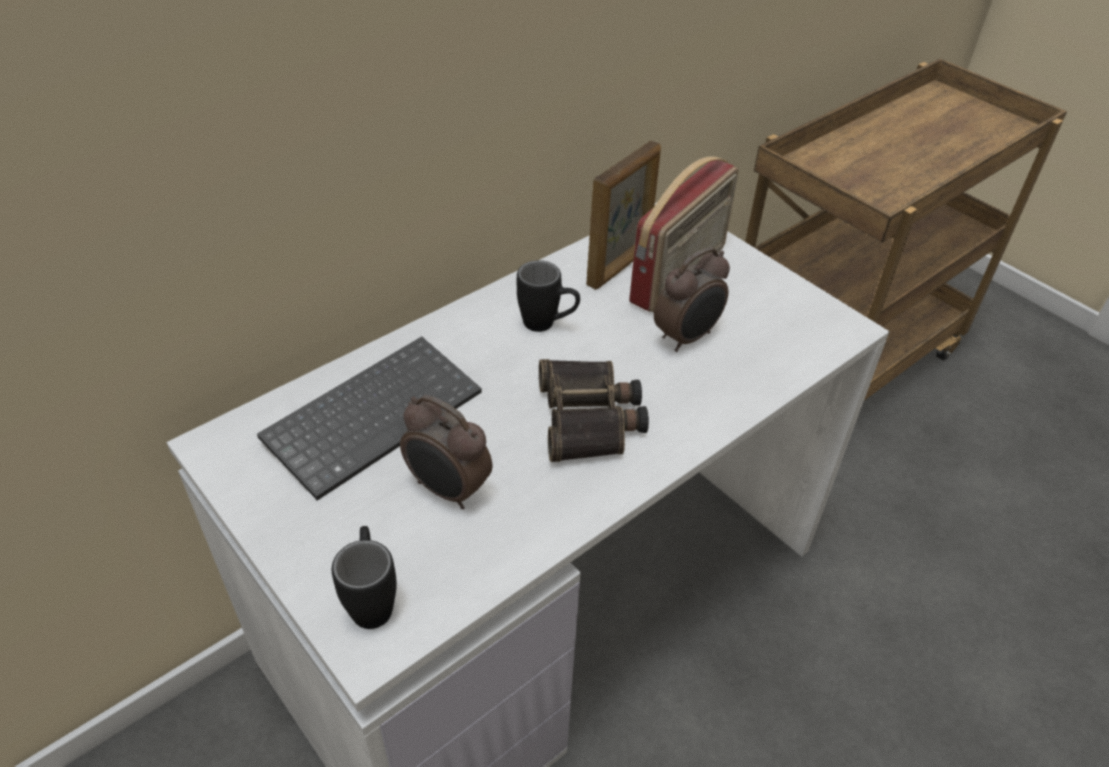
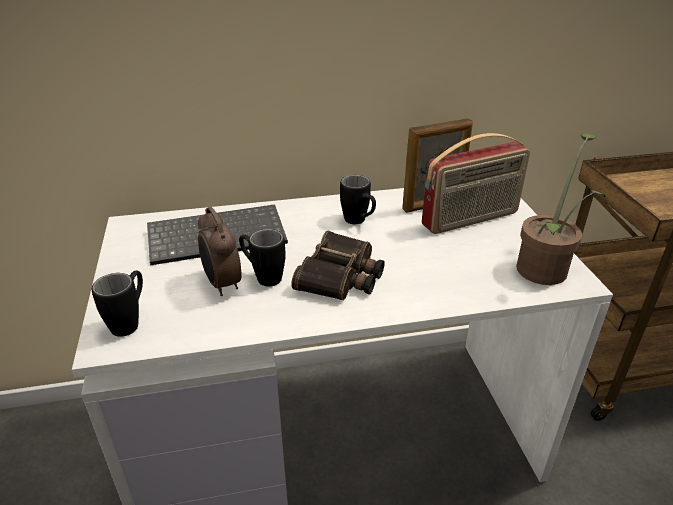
camera: 30 degrees right, 10 degrees down
(492, 457) = (263, 276): none -> black mug
(687, 337) = (446, 253): alarm clock -> none
(804, 318) = (546, 266): none -> potted plant

